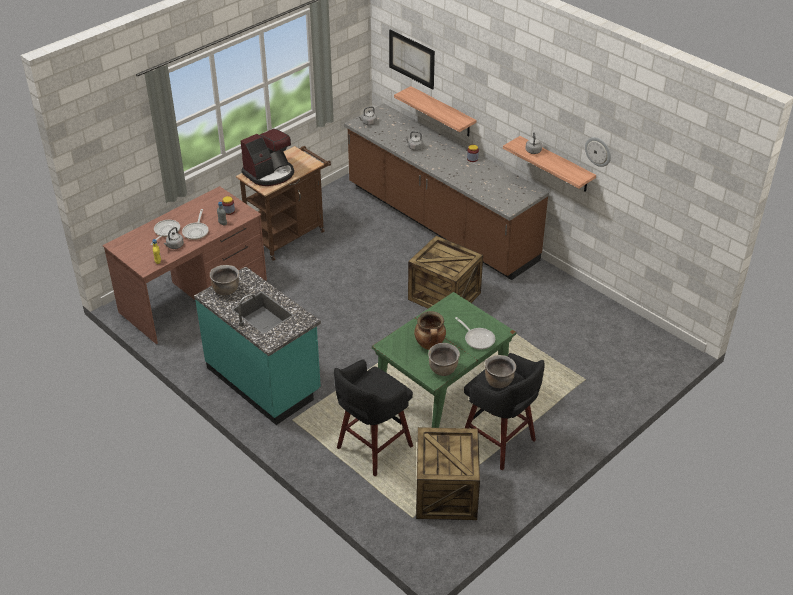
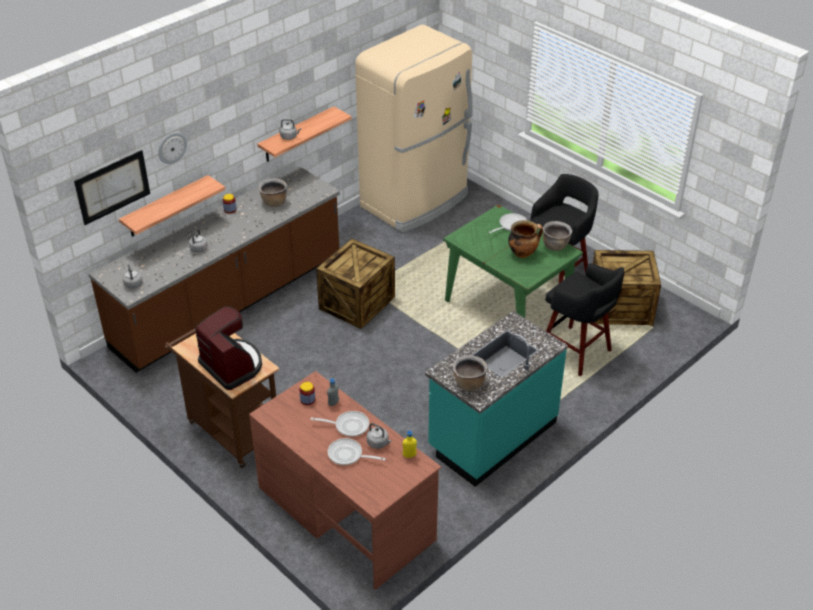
camera: 90 degrees left, 0 degrees up
(498, 381) = (560, 219): brown cooking pot -> brown cooking pot (274, 202)
(598, 151) = (331, 83): wall clock -> wall clock (171, 147)
(618, 335) = (416, 201): none -> beige fridge

